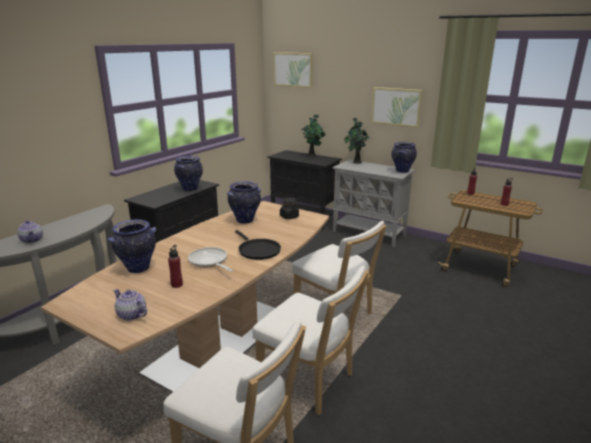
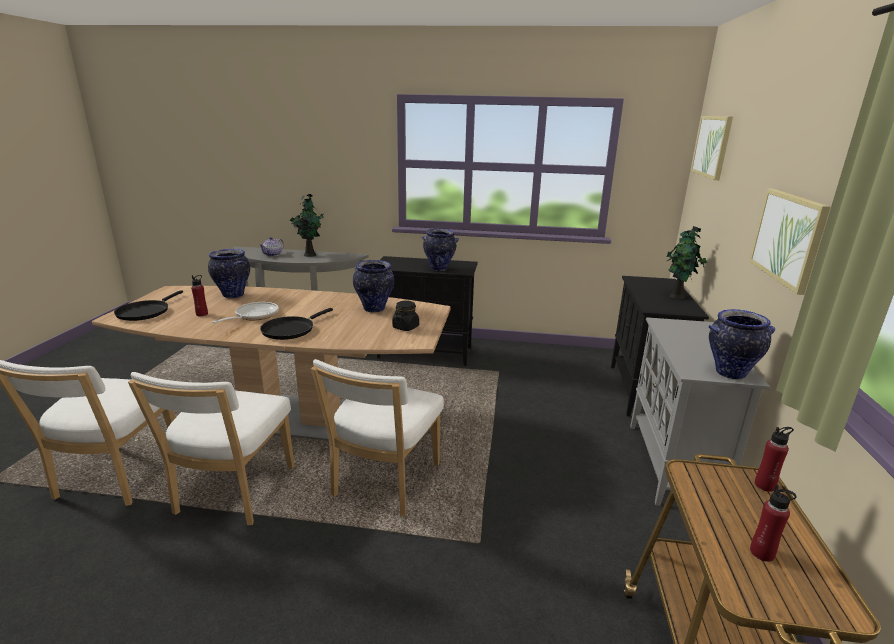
camera: 65 degrees right, 0 degrees up
(132, 315) = (145, 312): teapot -> black frying pan
(356, 162) = (707, 329): potted plant -> potted plant (310, 254)

